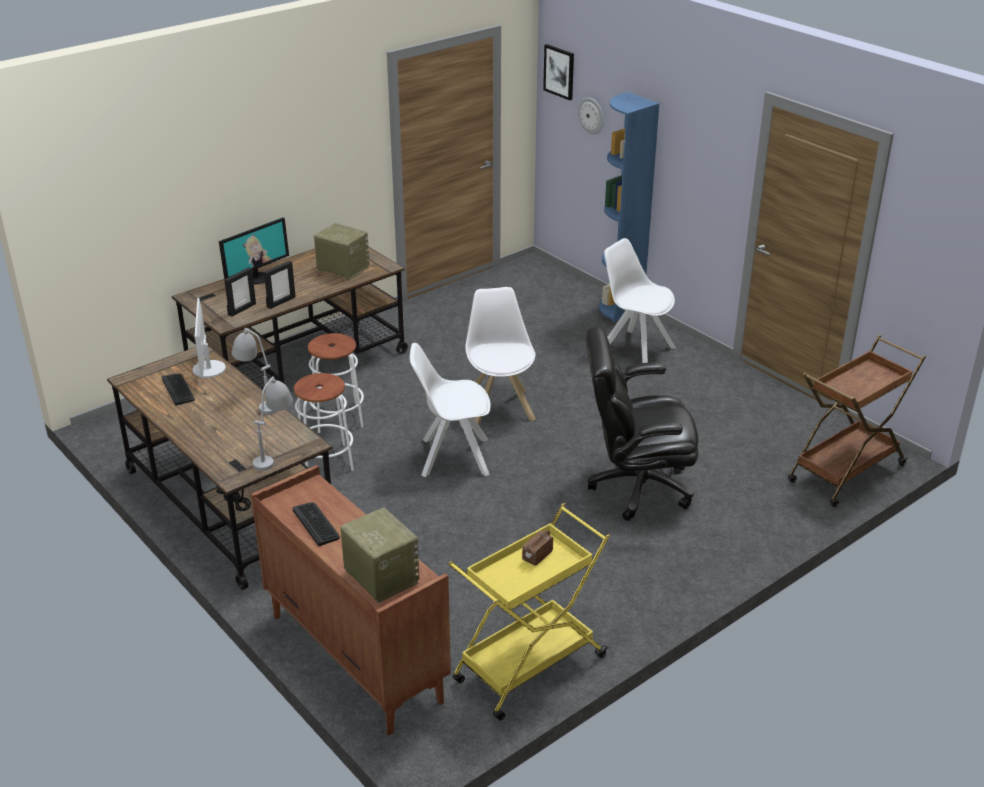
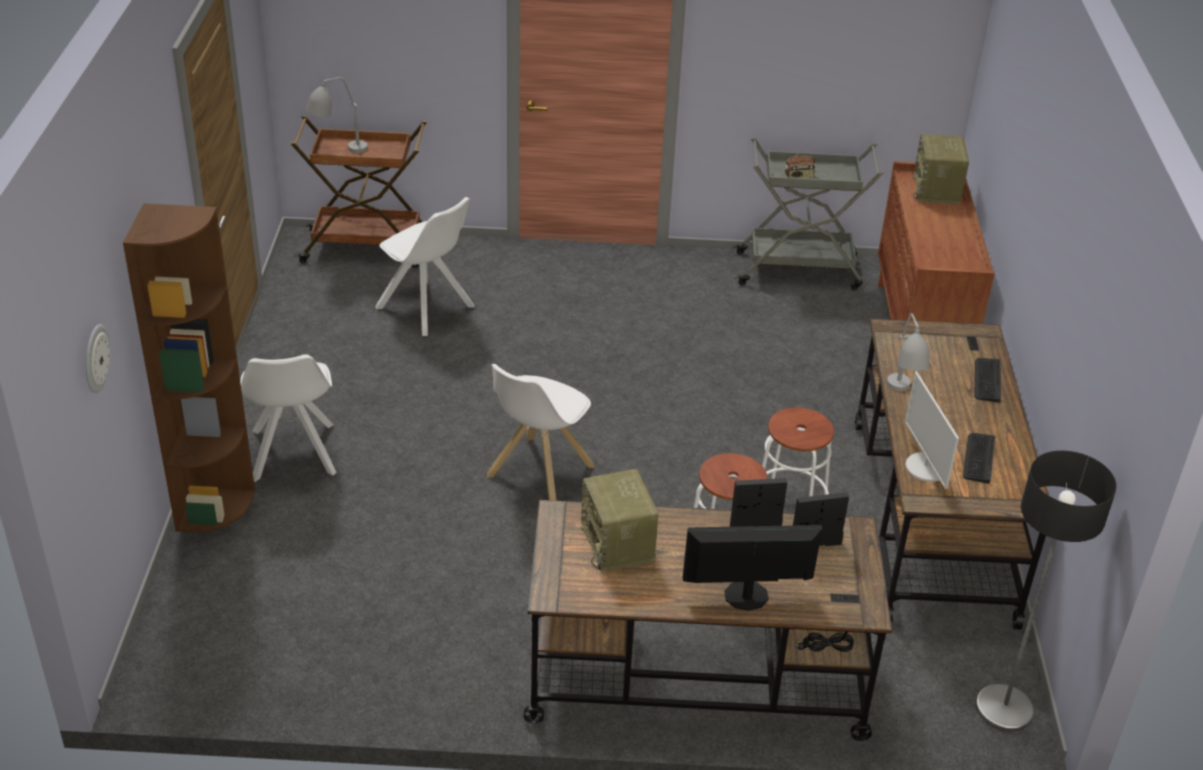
camera: 140 degrees left, 5 degrees up
(117, 430) = (1004, 708): none -> floor lamp
(208, 369) = (926, 468): monitor -> monitor turned 135 degrees clockwise
(275, 452) = (927, 337): grey table lamp -> grey table lamp (337, 152)
(316, 524) = (953, 241): keyboard -> keyboard (987, 380)
(452, 457) = (658, 446): white chair -> white chair (426, 308)
(528, 669) = (798, 271): yellow cart -> grey cart
(559, 71) = (55, 366): picture -> none
(616, 312) = (215, 516): blue bookcase -> brown bookcase
(635, 487) = (541, 330): black office chair -> none

